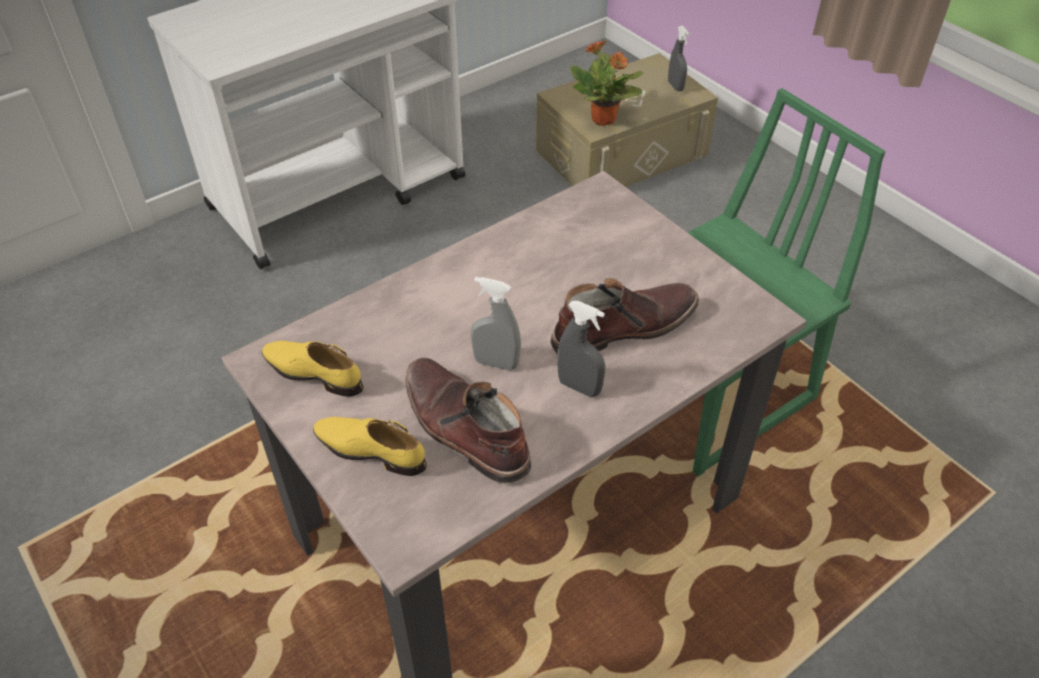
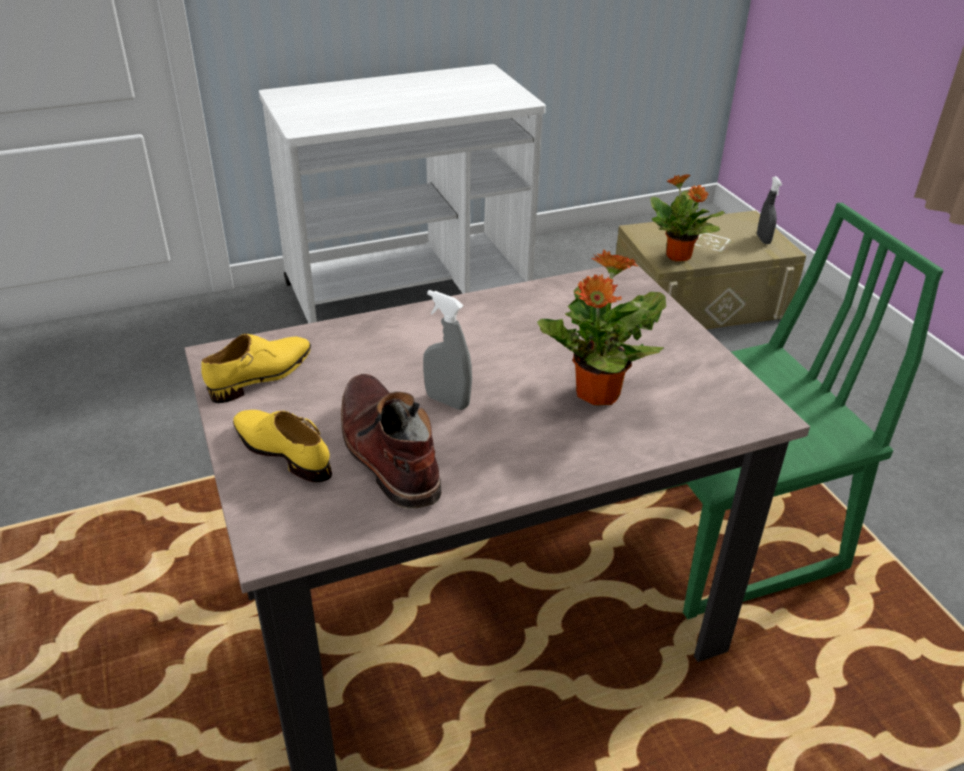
camera: 15 degrees right, 10 degrees down
(313, 373) = (262, 375): yellow shoe -> yellow shoe turned 90 degrees clockwise
(579, 387) = (525, 438): grey spray bottle -> none
(623, 327) = (596, 394): brown boot -> potted plant

